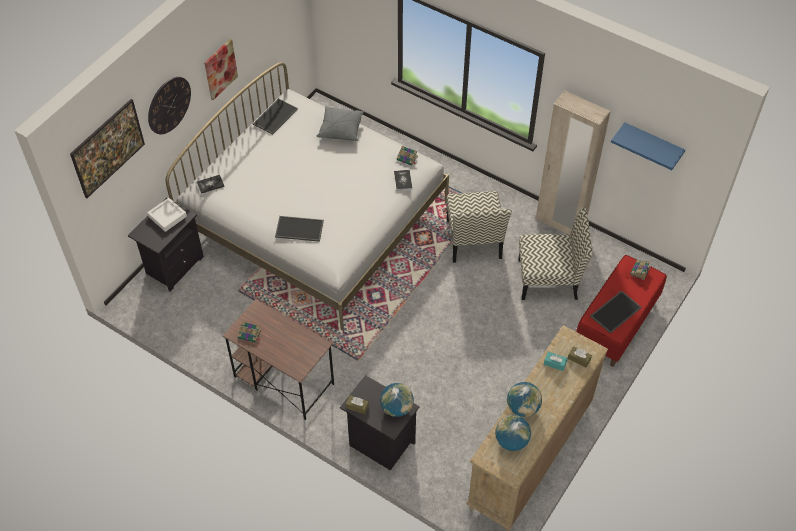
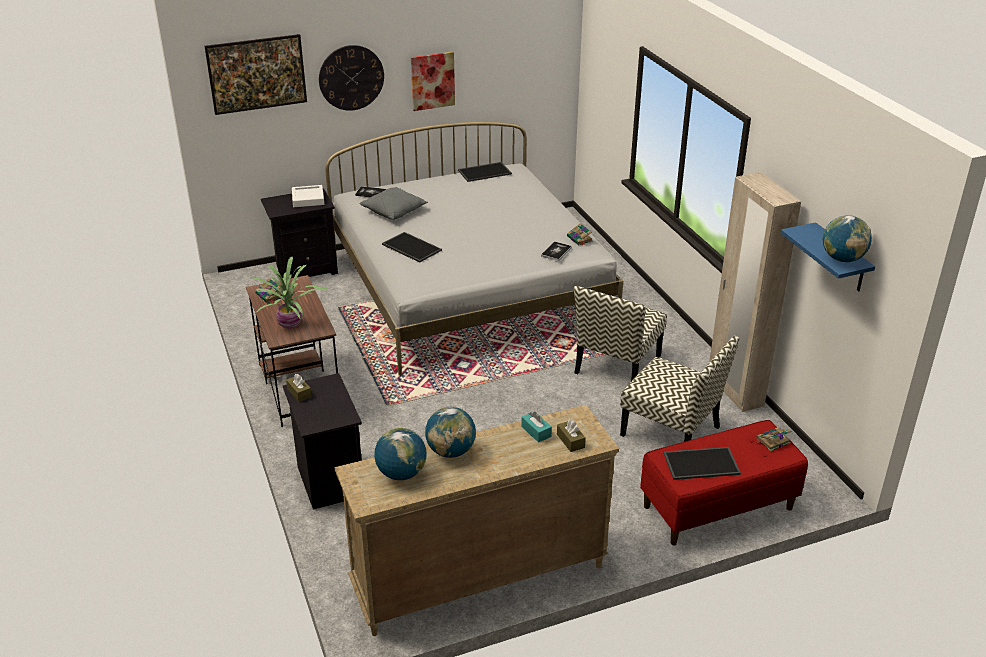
camera: 35 degrees right, 20 degrees down
(293, 352) = (291, 324): none -> potted plant
(340, 129) = (537, 199): grey pillow -> grey pillow (394, 211)
(396, 408) = (336, 412): globe -> globe (842, 259)

